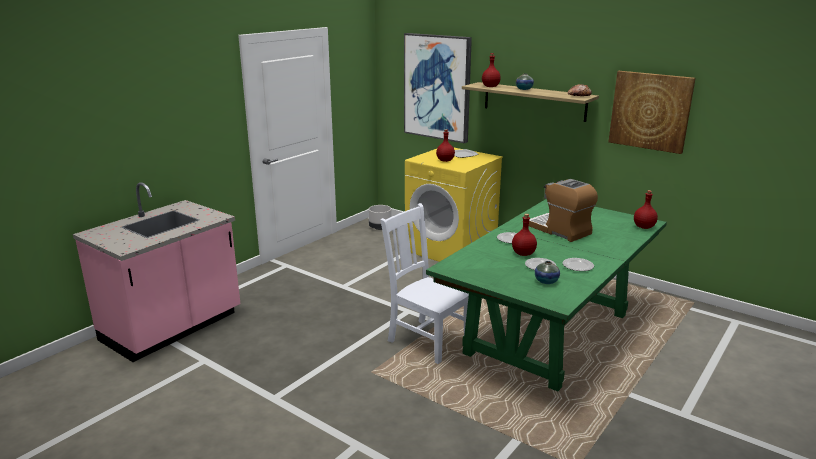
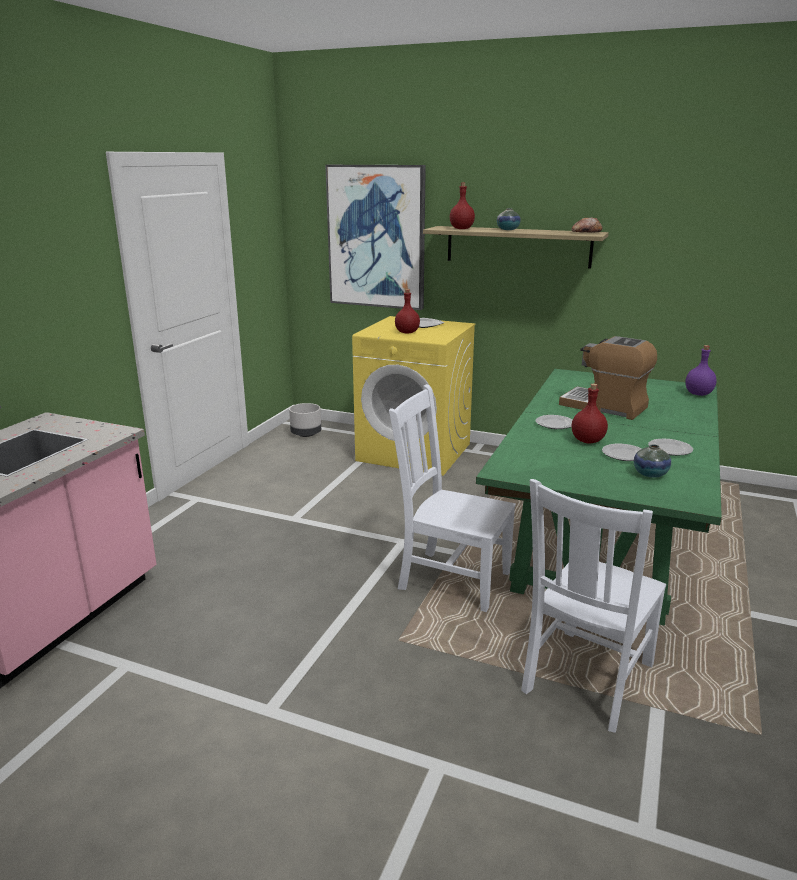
camera: 15 degrees left, 0 degrees up
(479, 415) = (586, 680): none -> white chair
(643, 227) = (698, 394): red bottle -> purple bottle
(650, 111) = (678, 247): picture -> none

